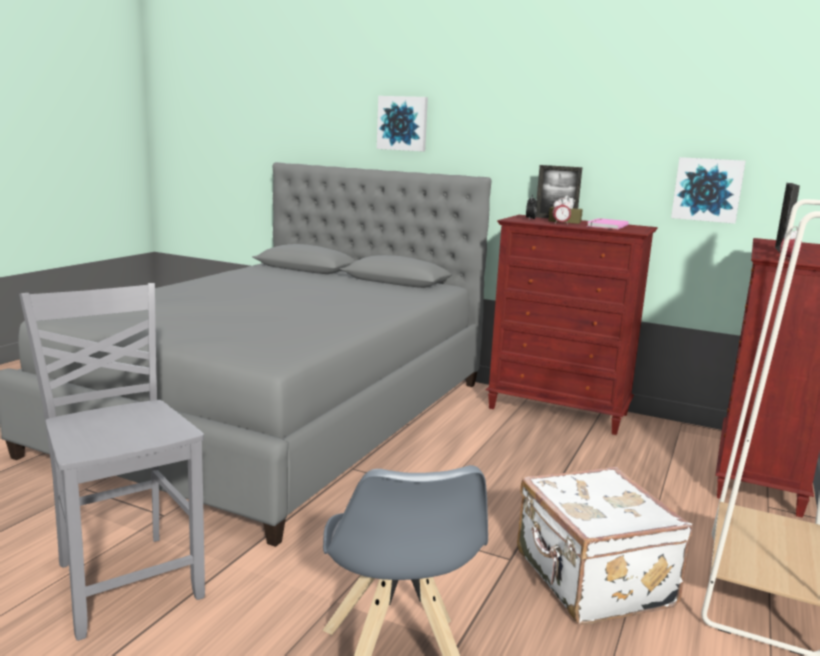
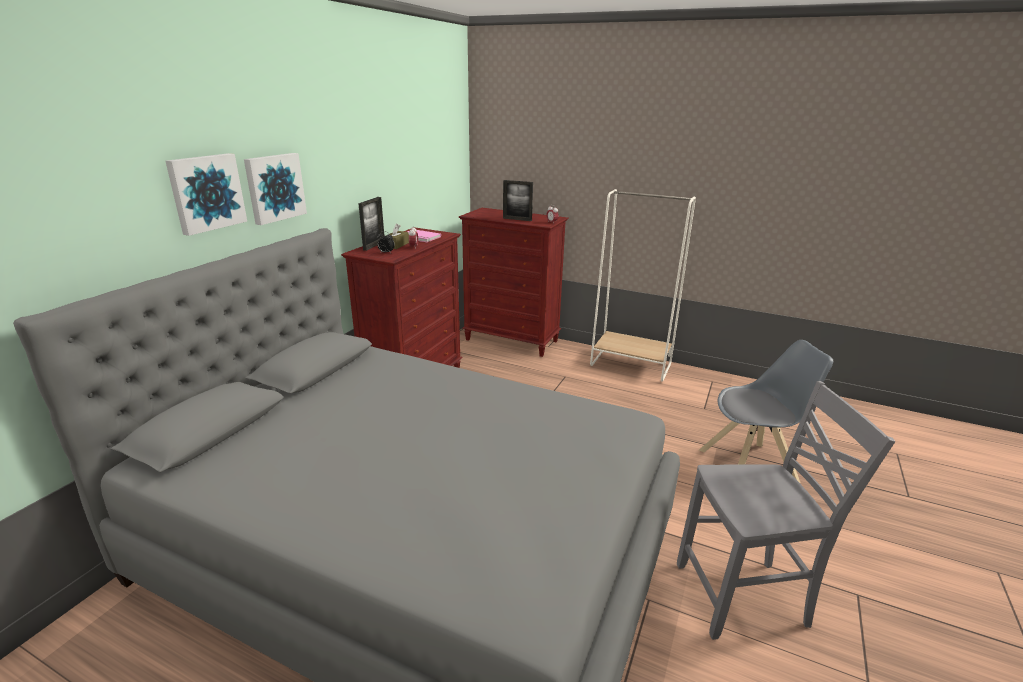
camera: 90 degrees left, 10 degrees up
(126, 580) = (744, 597): grey chair -> grey chair turned 150 degrees counterclockwise
(591, 580) = (641, 404): white suitcase -> none
(707, 189) = (426, 192): picture -> picture (274, 187)

